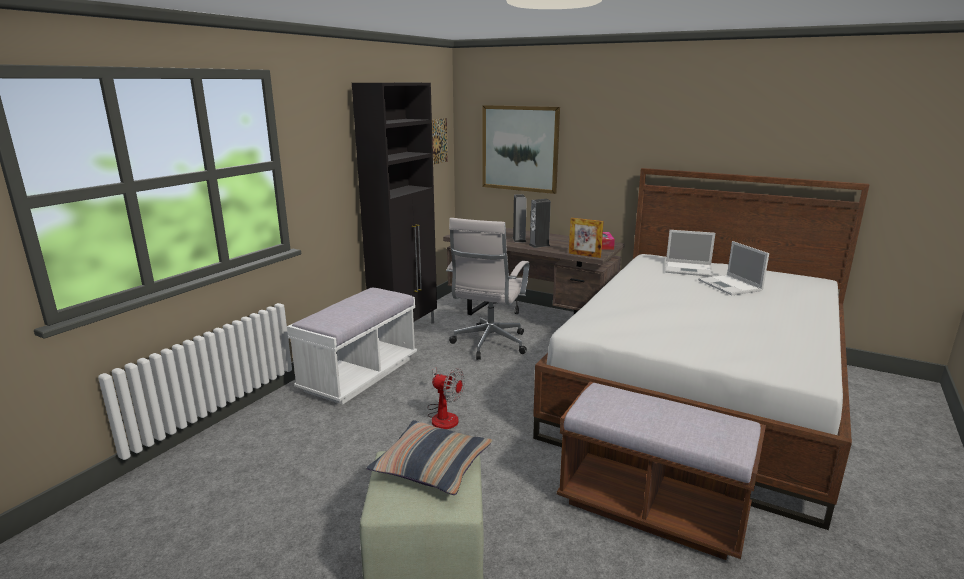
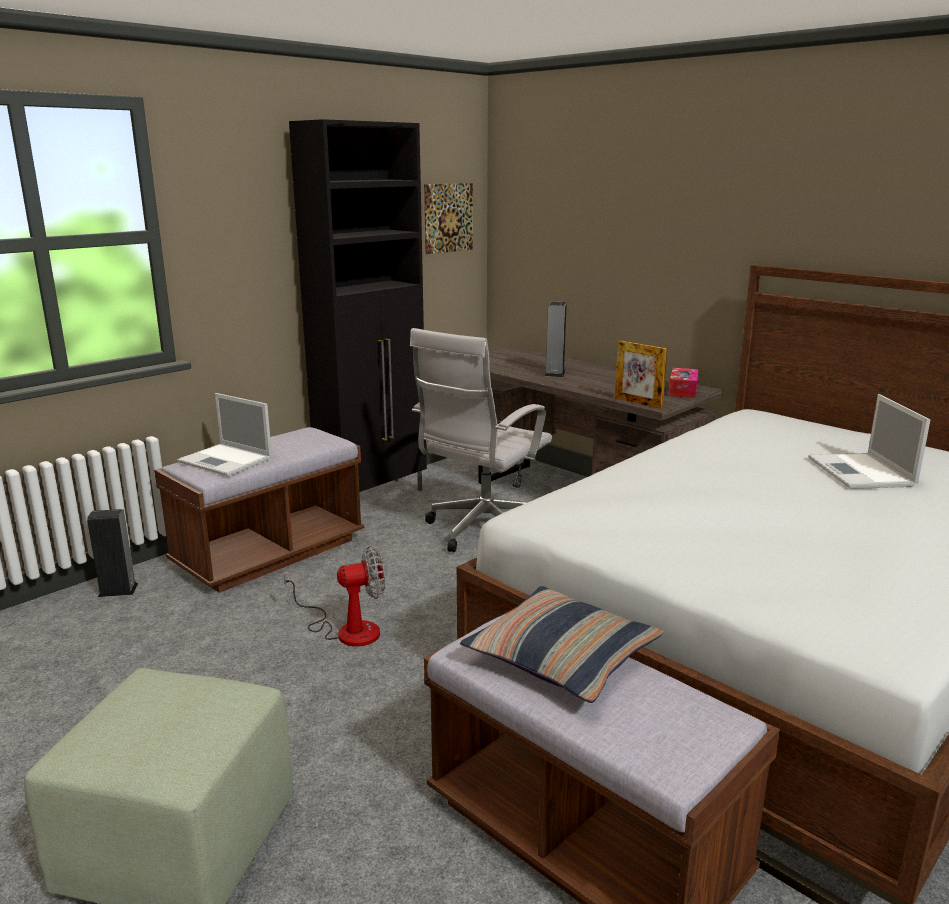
camera: 15 degrees right, 0 degrees up
(359, 375) = (270, 553): white bench -> brown bench
(432, 466) = (187, 704): pillow -> pillow (562, 657)
(443, 416) = (346, 630): fan -> fan turned 60 degrees counterclockwise
(520, 148) = (575, 231): picture -> none
(539, 245) = (578, 383): speaker -> speaker (118, 590)
(689, 269) = (807, 439): laptop -> laptop (226, 460)

